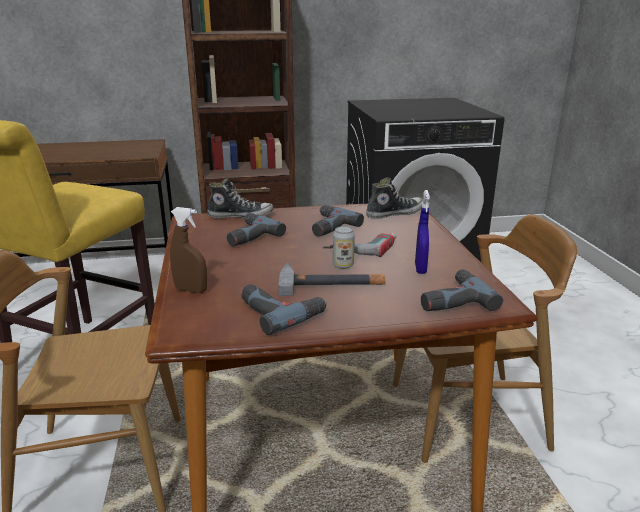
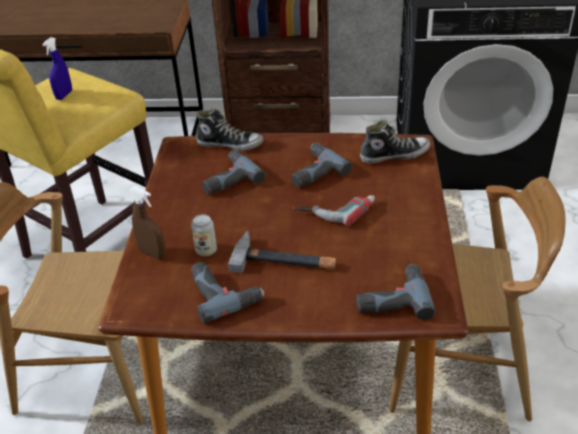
camera: 15 degrees right, 15 degrees up
(343, 265) = (305, 235): can -> can (206, 250)
(420, 269) = (381, 249): blue spray bottle -> blue spray bottle (64, 95)

